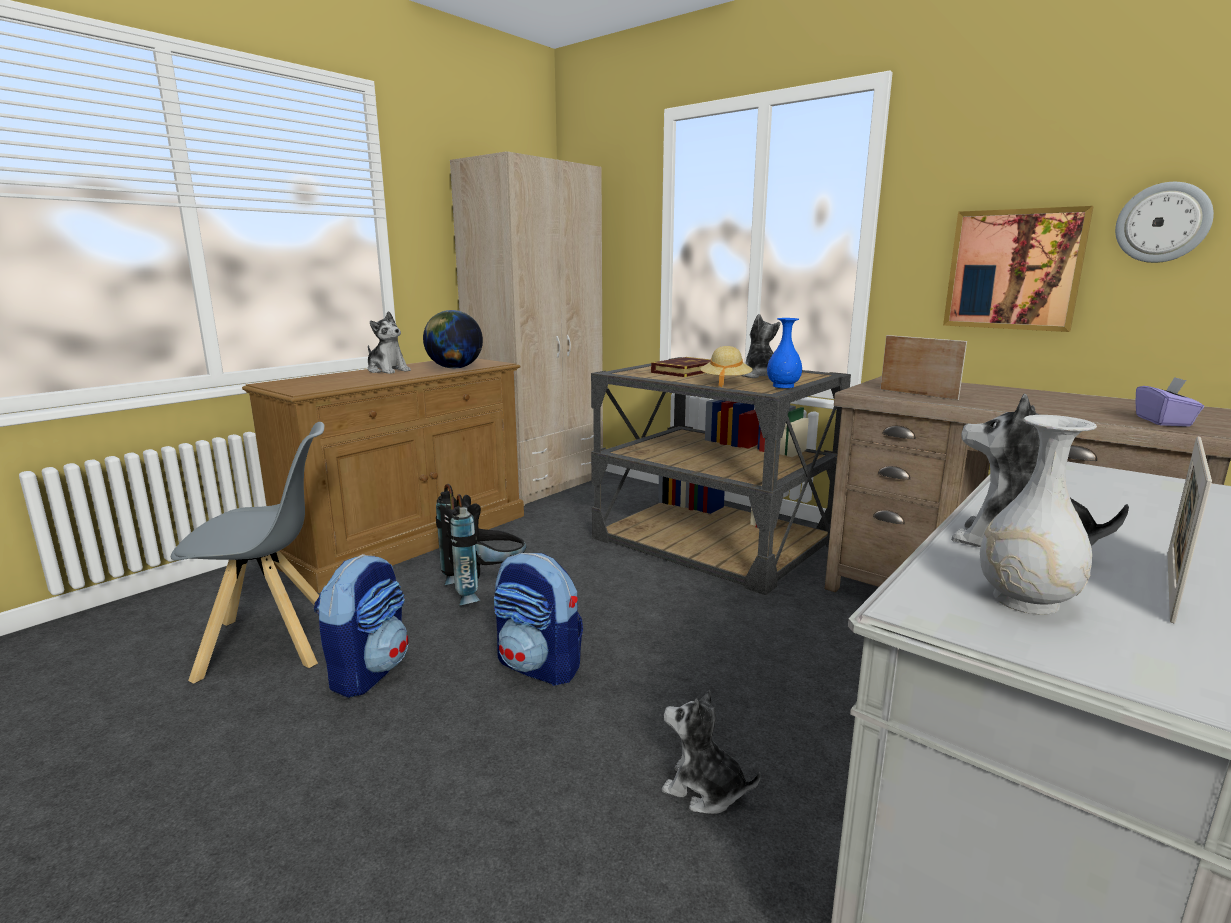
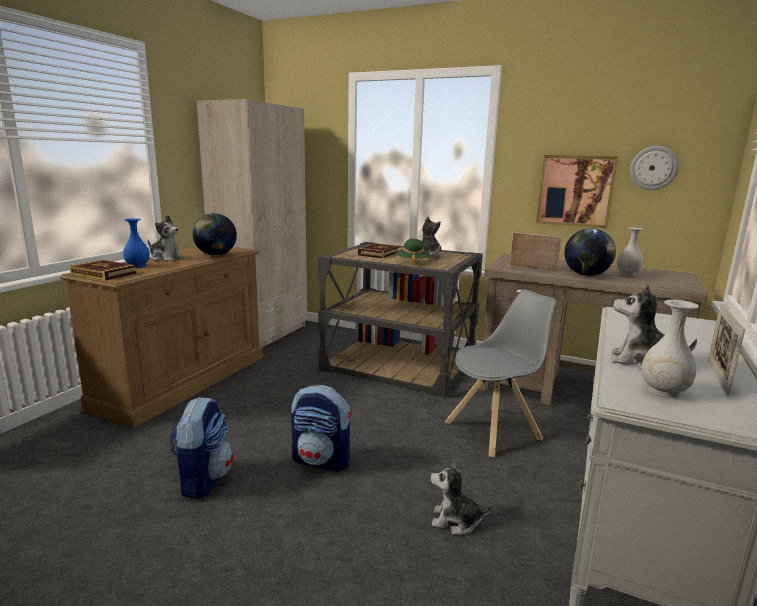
camera: 15 degrees left, 0 degrees up
(272, 643) = (116, 468): grey chair -> grey chair (495, 430)
(292, 385) = (103, 273): none -> book
(485, 588) = (259, 412): black backpack -> none
(725, 382) = (412, 262): beige hat -> green hat
(783, 386) = (450, 264): blue vase -> blue vase (138, 266)
(1010, 406) = (586, 275): none -> globe
(1093, 407) = (628, 274): none -> white vase
(1163, 421) = (666, 282): purple tissue box -> none

